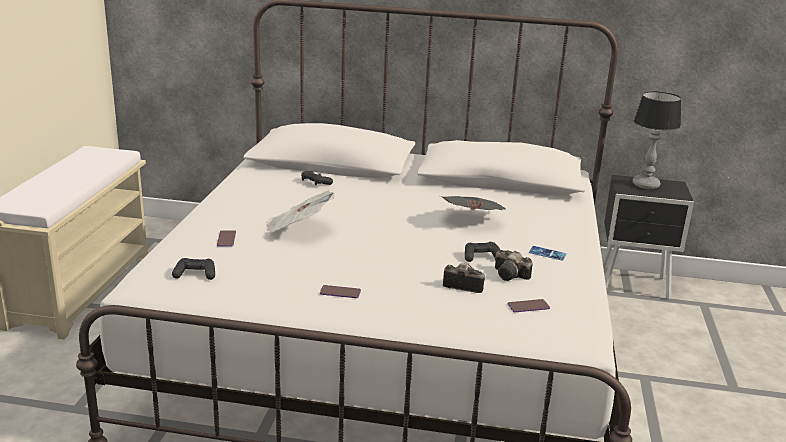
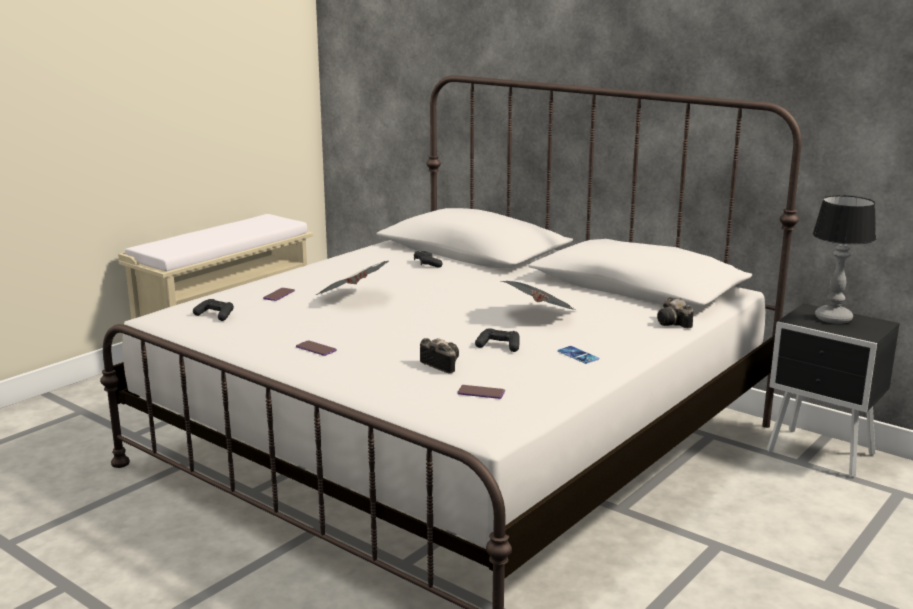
camera: 30 degrees right, 5 degrees down
(511, 275) = (505, 366): camera -> camera (674, 323)

